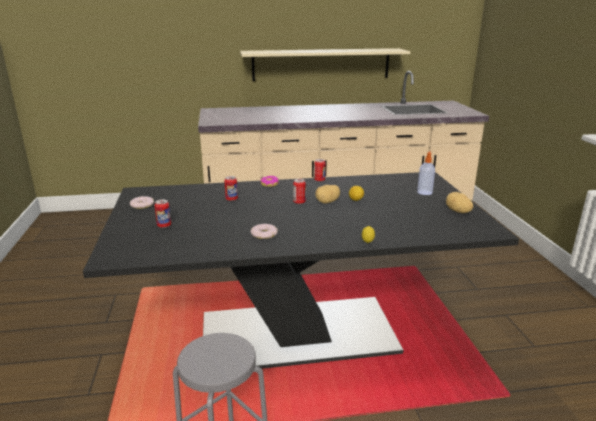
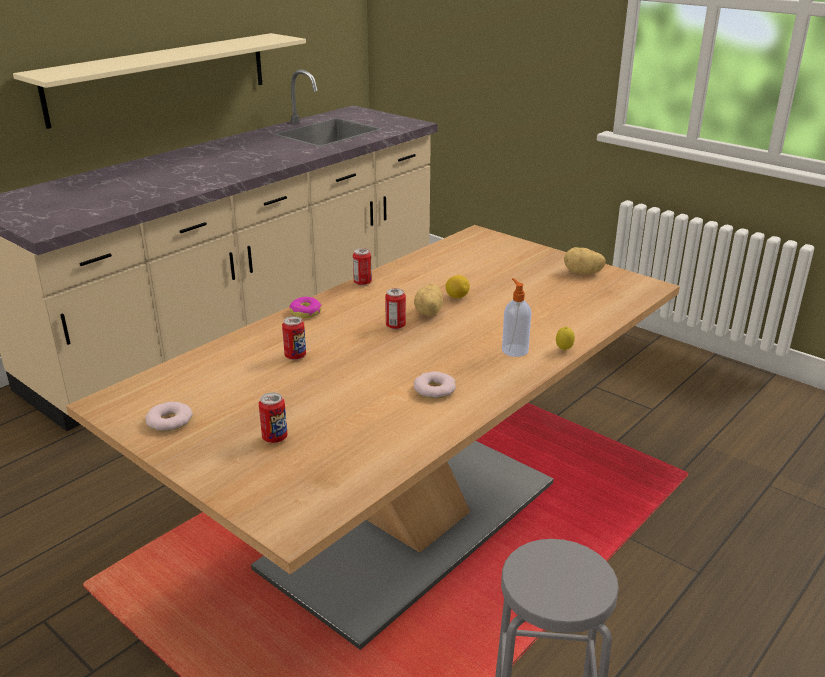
camera: 40 degrees left, 5 degrees up
(298, 334) = (412, 525): black dining table -> beige dining table
(424, 192) = (511, 258): soap dispenser -> soap dispenser (514, 350)

